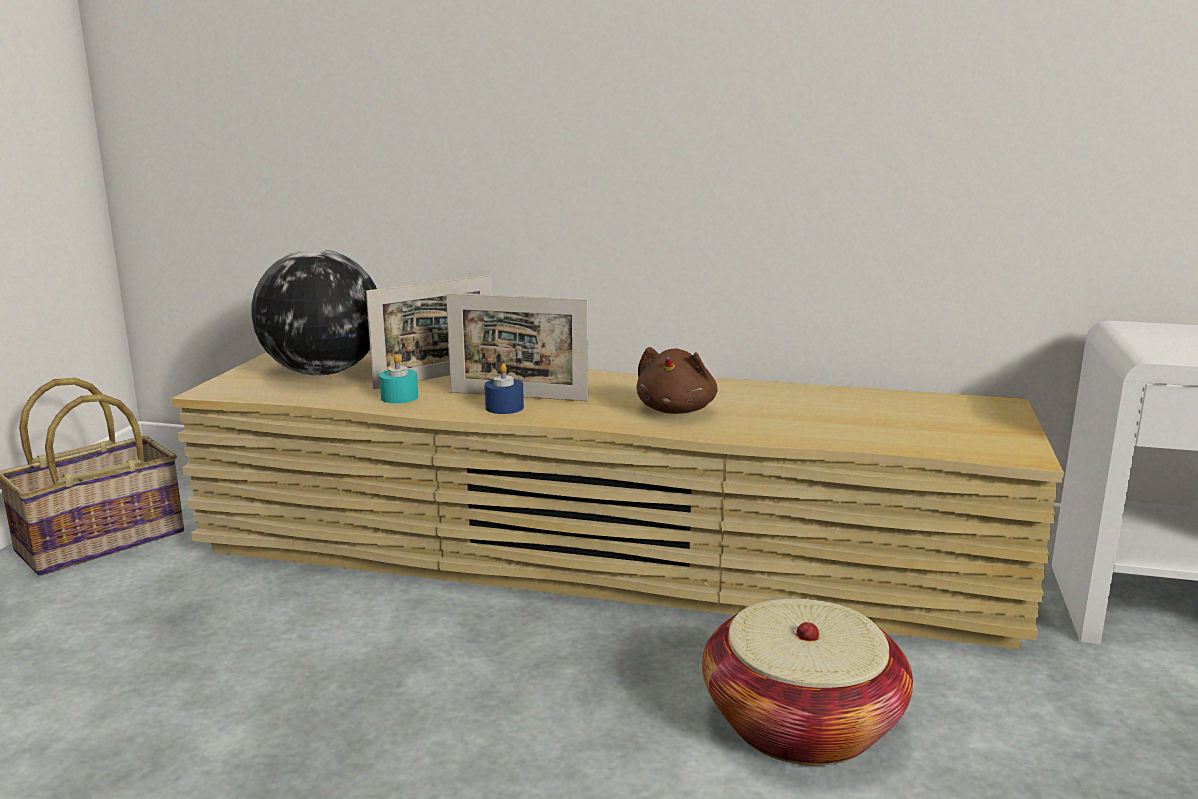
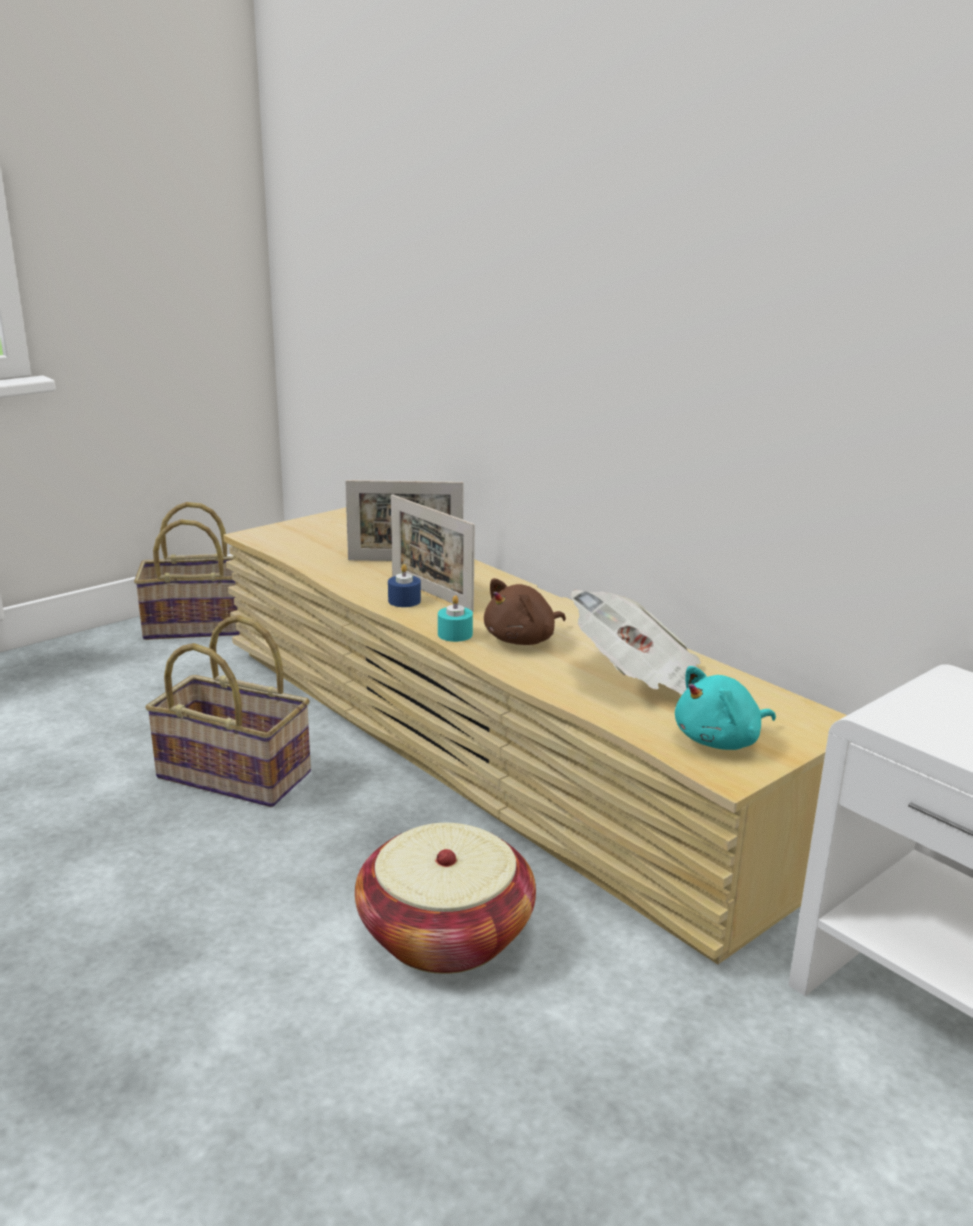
camera: 35 degrees right, 5 degrees up
(322, 373) = (339, 537): globe -> none
(373, 670) = (236, 774): none -> basket
(399, 397) = (352, 572): turquoise candle -> turquoise candle (455, 634)
(827, 413) = (640, 680): none -> newspaper
(967, 436) = (721, 741): none -> turquoise plush toy

